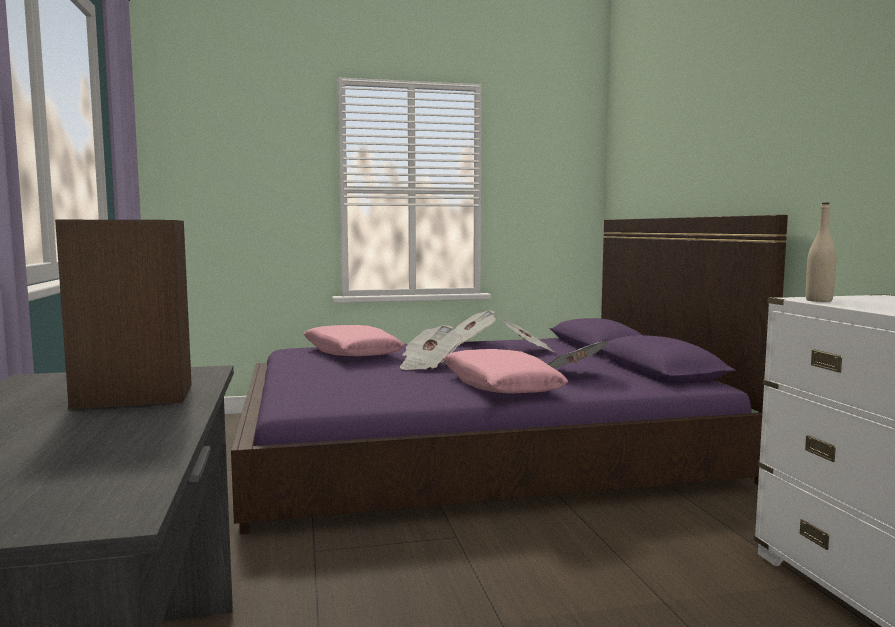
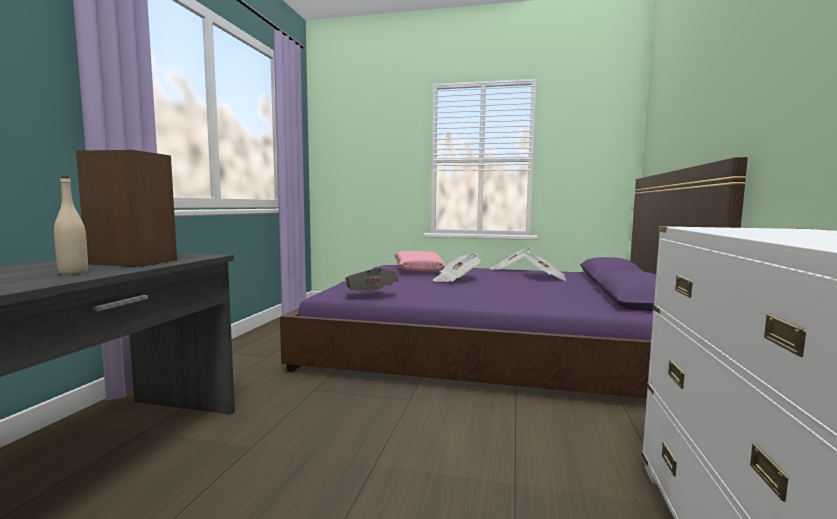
camera: 25 degrees right, 0 degrees up
(500, 386) = (482, 297): pink pillow -> none
(572, 375) = (552, 295): newspaper -> newspaper (371, 296)
(819, 300) = (699, 228): beige bottle -> beige bottle (73, 273)

